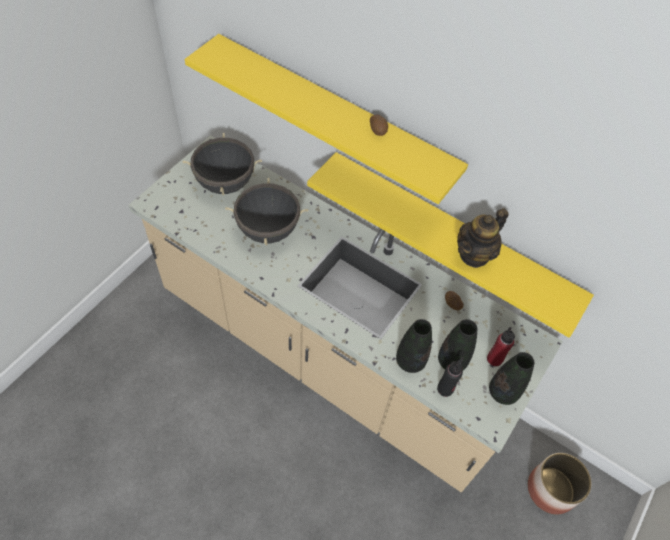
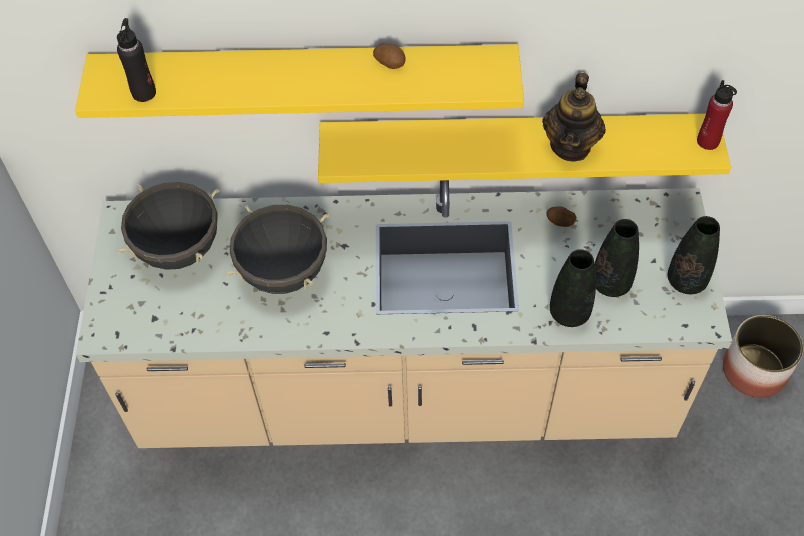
camera: 30 degrees left, 0 degrees up
(445, 389) = (628, 317): black bottle -> black bottle (144, 92)
(494, 359) = (650, 252): red bottle -> red bottle (708, 141)

